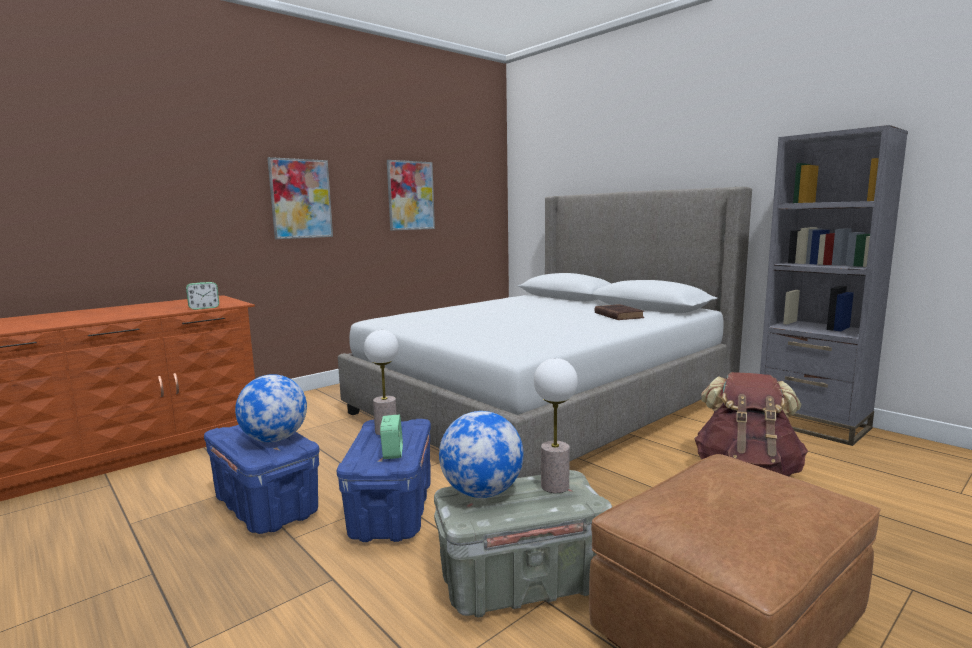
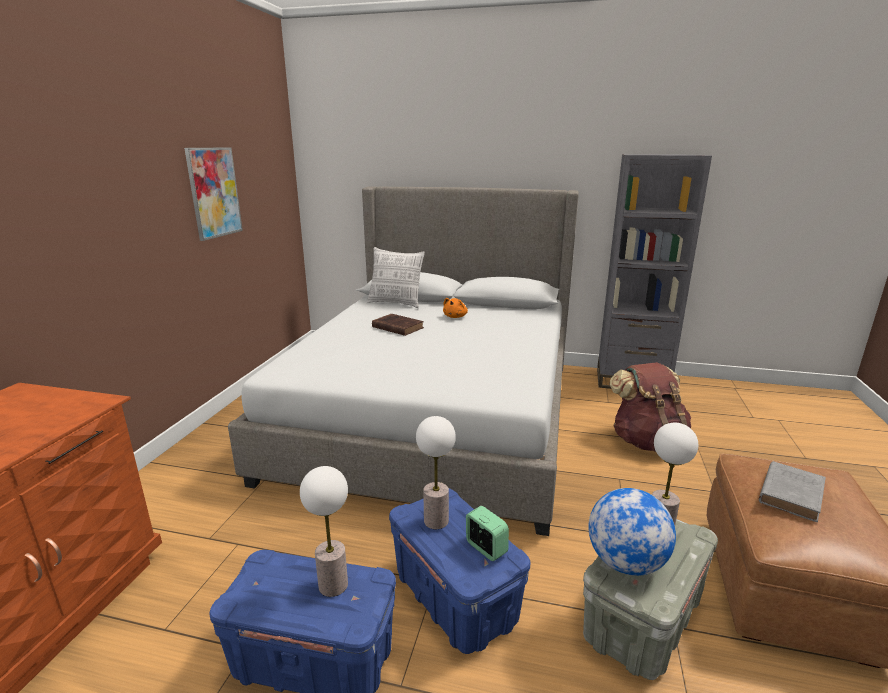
camera: 35 degrees left, 10 degrees up
(204, 308) = (60, 424): alarm clock -> none
(275, 439) = (333, 585): globe -> table lamp
(301, 199) = (93, 215): picture -> none
(543, 299) = (396, 303): none -> pillow
(577, 310) = (455, 317): none -> orange plush toy
(617, 315) = (502, 320): brown book -> brown book (396, 327)
(720, 486) = (791, 493): none -> grey book

